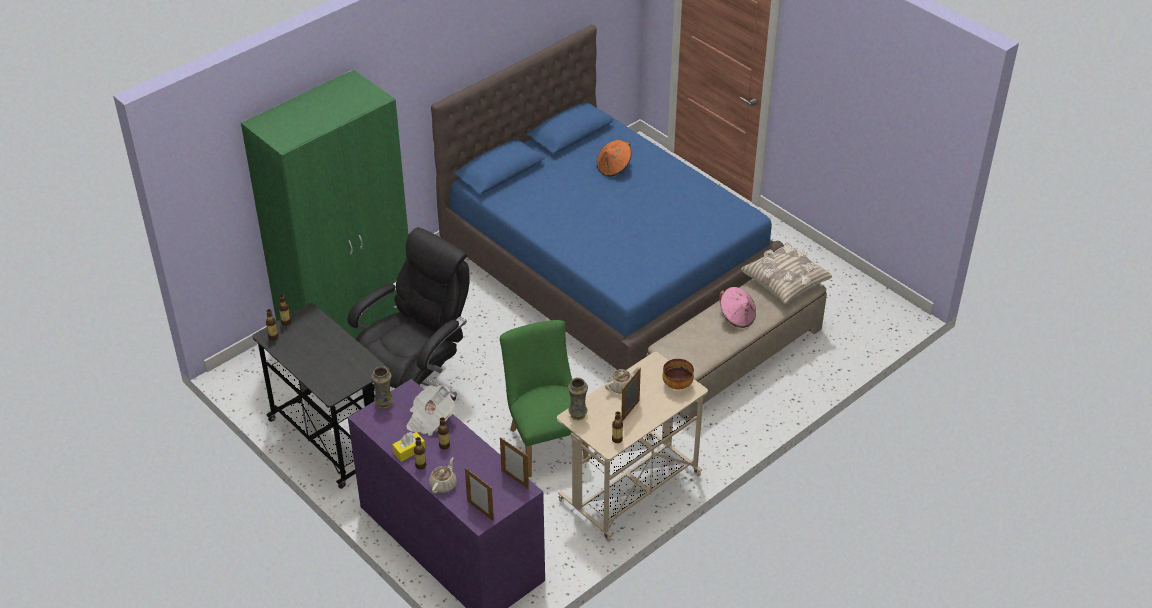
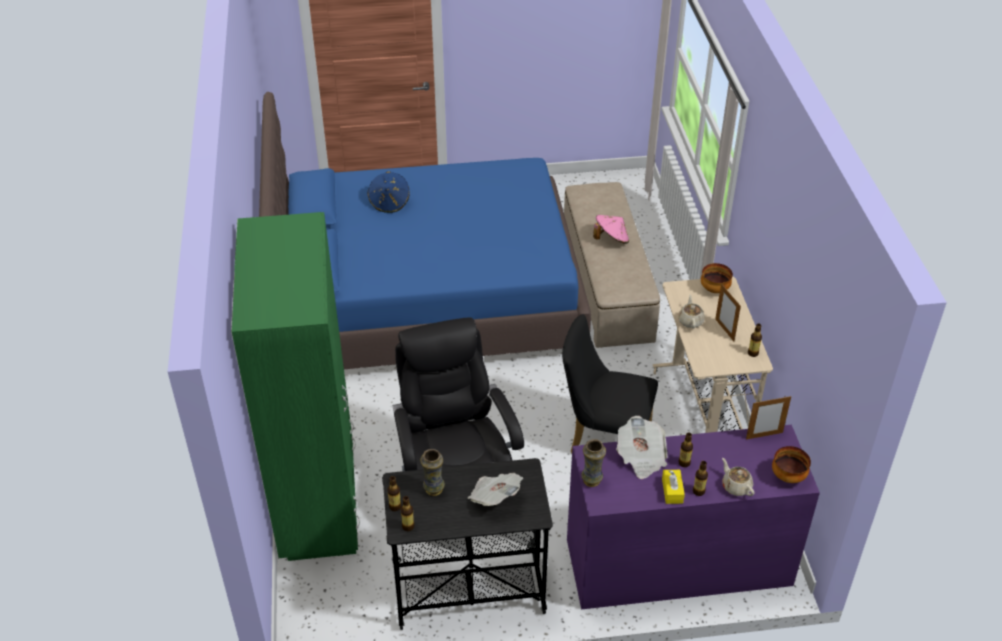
camera: 55 degrees left, 0 degrees up
(333, 365) = (494, 497): none -> newspaper
(480, 511) = (788, 476): picture frame -> bowl
(545, 441) = (604, 437): green chair -> black chair
(577, 414) = (703, 362): vase -> vase (433, 489)
(614, 168) = (389, 203): orange hat -> blue hat
(784, 283) = (596, 197): beige pillow -> none

